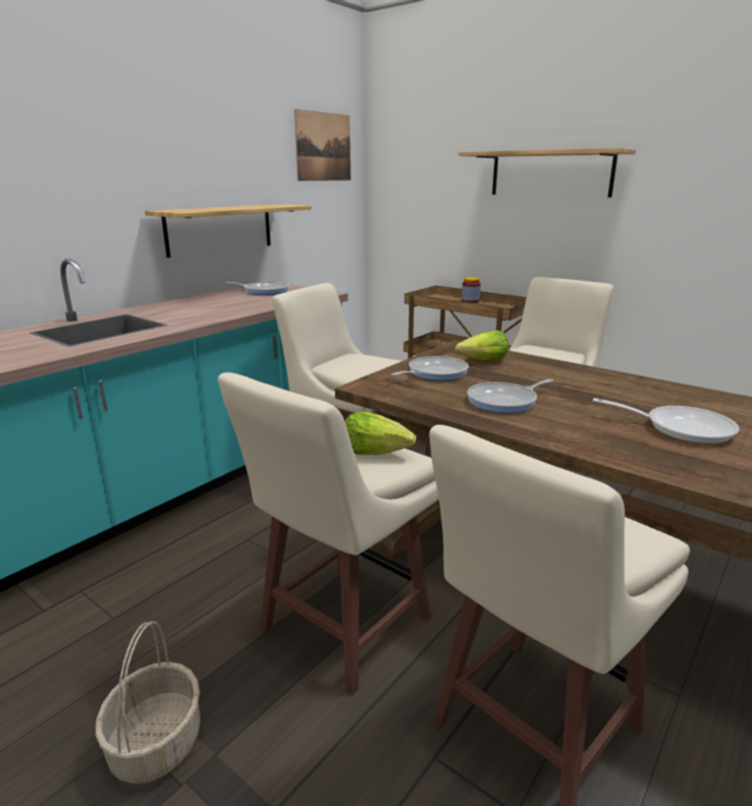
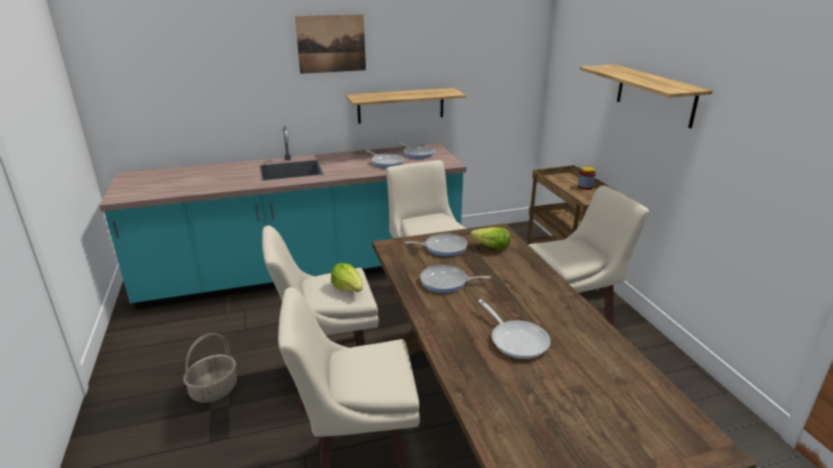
camera: 35 degrees right, 5 degrees up
(239, 302) = (386, 162): none -> frying pan
(323, 147) = (503, 43): picture -> picture (331, 44)

